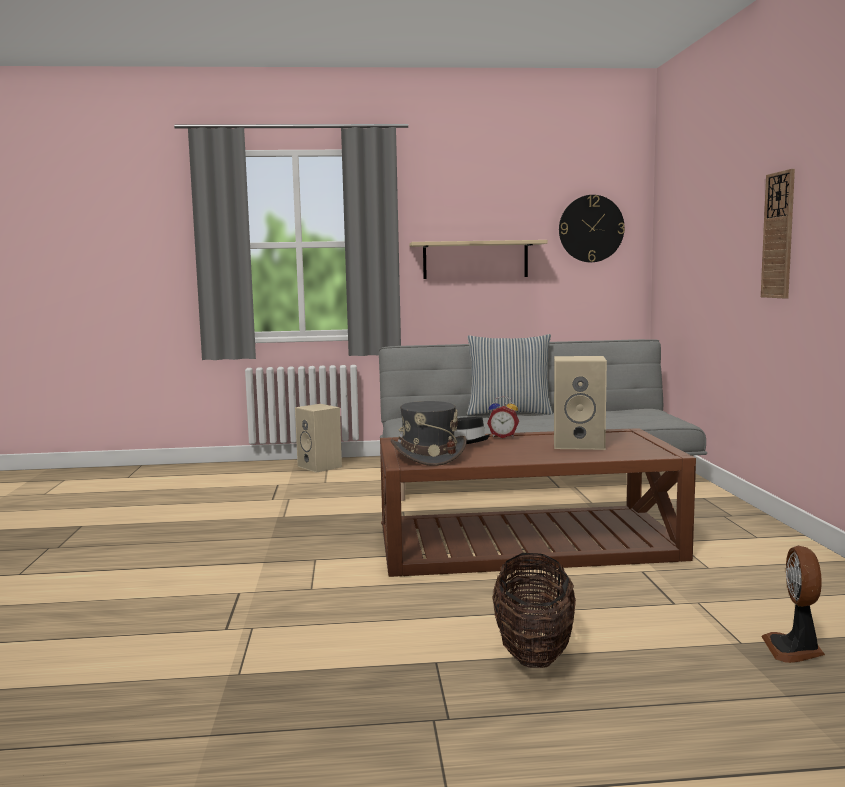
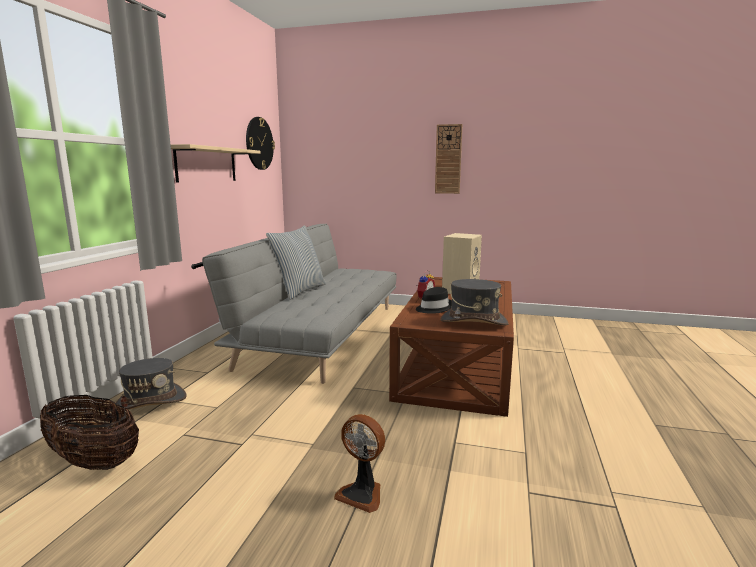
camera: 70 degrees left, 5 degrees up
(321, 467) = (151, 401): beige speaker -> grey hat
(533, 652) = (633, 395): basket -> basket (94, 461)
(794, 649) = (617, 346): fan -> fan (362, 494)

